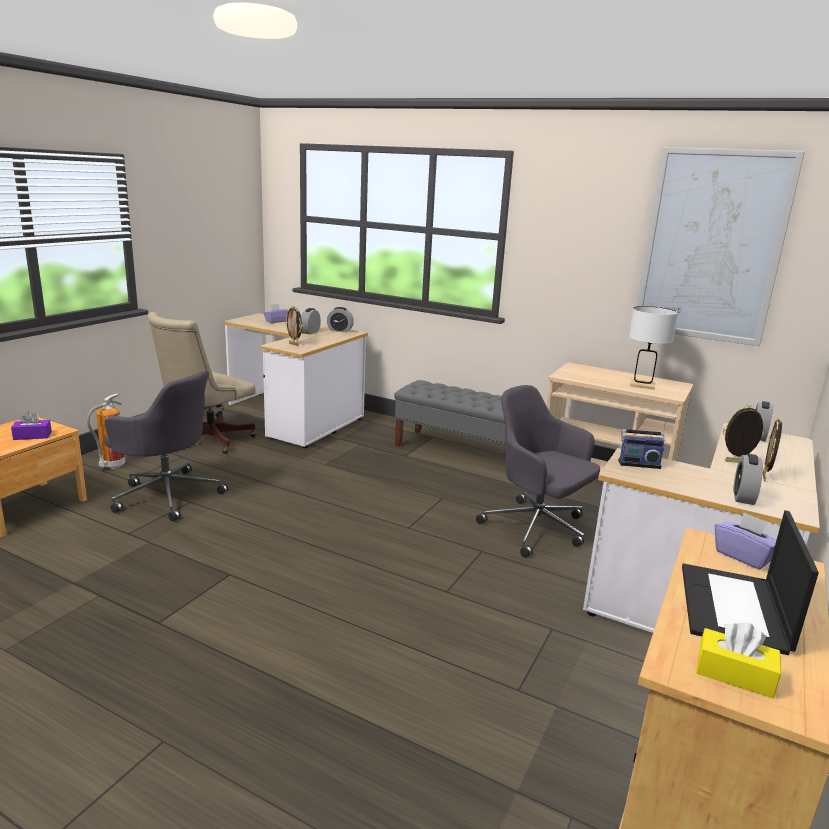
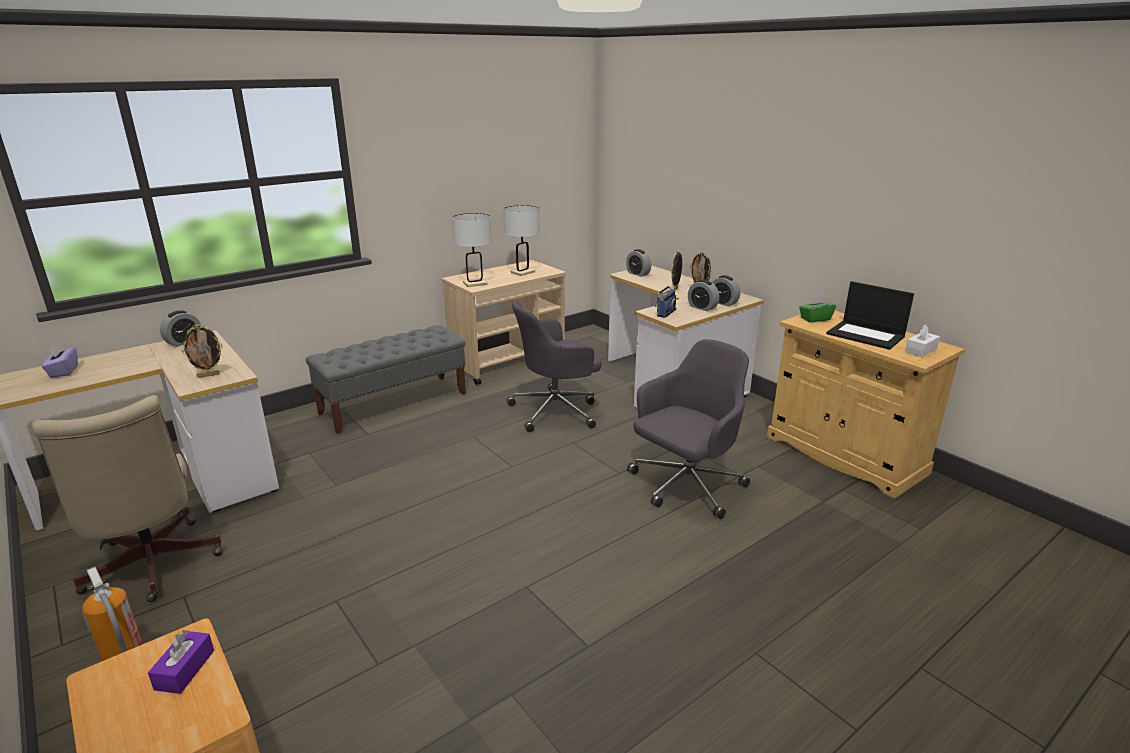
camera: 65 degrees left, 5 degrees up
(167, 494) = (295, 620): grey office chair -> grey office chair (685, 486)
(310, 332) = (162, 359): alarm clock -> alarm clock (702, 307)
(573, 374) = (475, 283): none -> white table lamp
(711, 246) = (520, 148): picture -> none
(734, 674) = (920, 350): yellow tissue box -> white tissue box
(743, 556) = (815, 319): purple tissue box -> green tissue box

